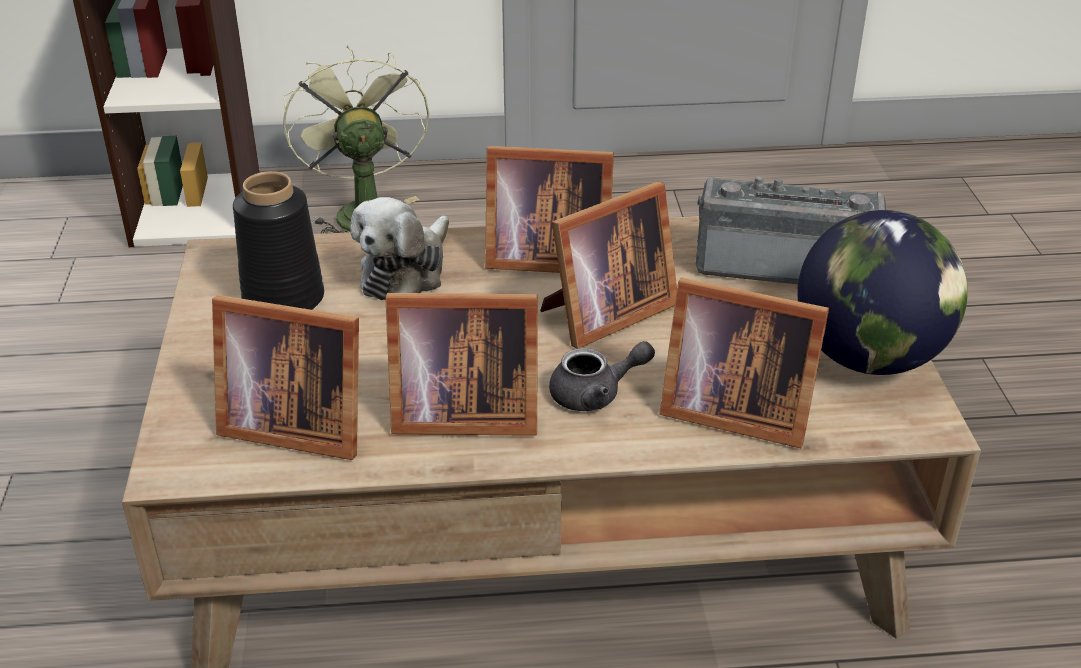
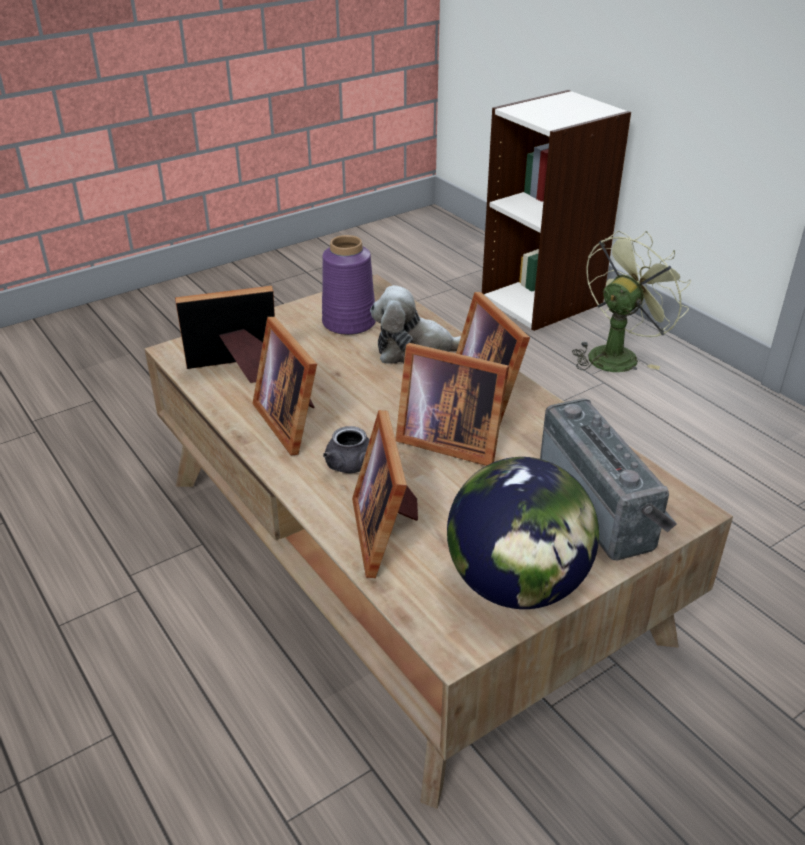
camera: 60 degrees right, 0 degrees up
(282, 299) = (348, 322): black vase -> purple vase
(293, 425) = (238, 370): picture frame -> picture frame turned 90 degrees clockwise

